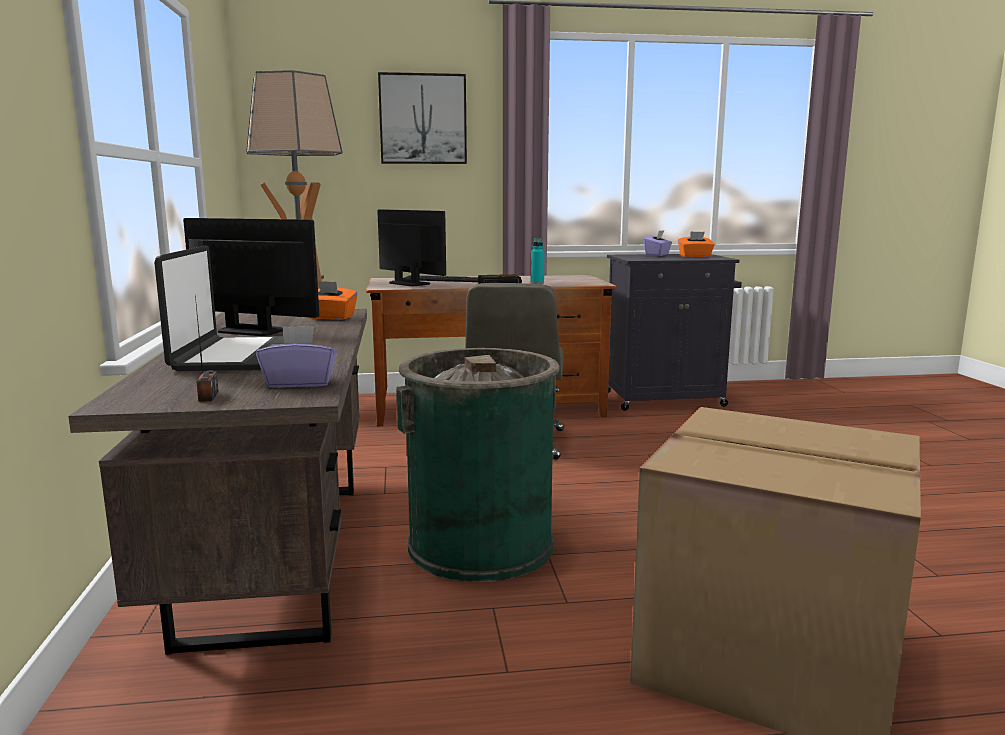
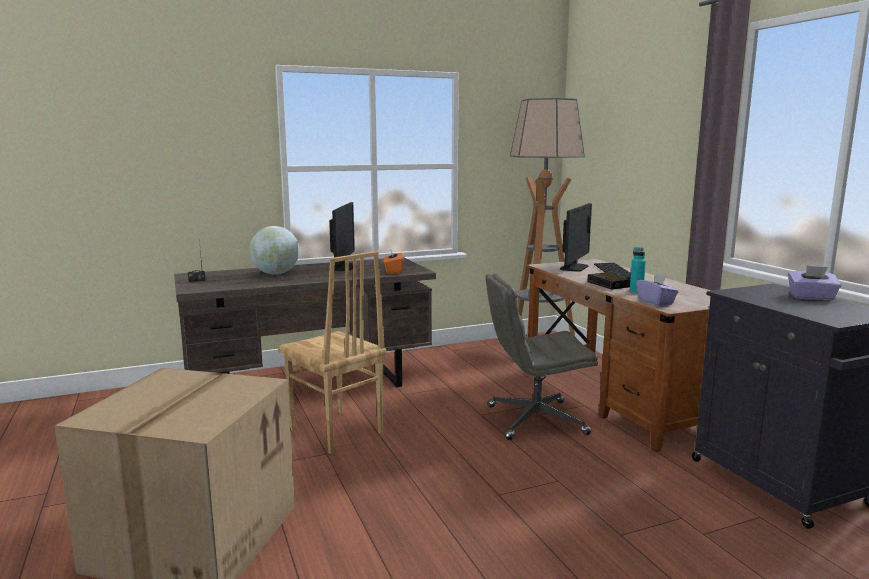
camera: 75 degrees right, 0 degrees up
(241, 356) = (276, 274): laptop -> globe
(300, 382) = (218, 286): purple tissue box -> purple tissue box (656, 302)
(423, 119) = (658, 123): picture -> none
(481, 545) = (335, 432): green trash can -> brown chair
(695, 256) = (826, 310): orange tissue box -> none

